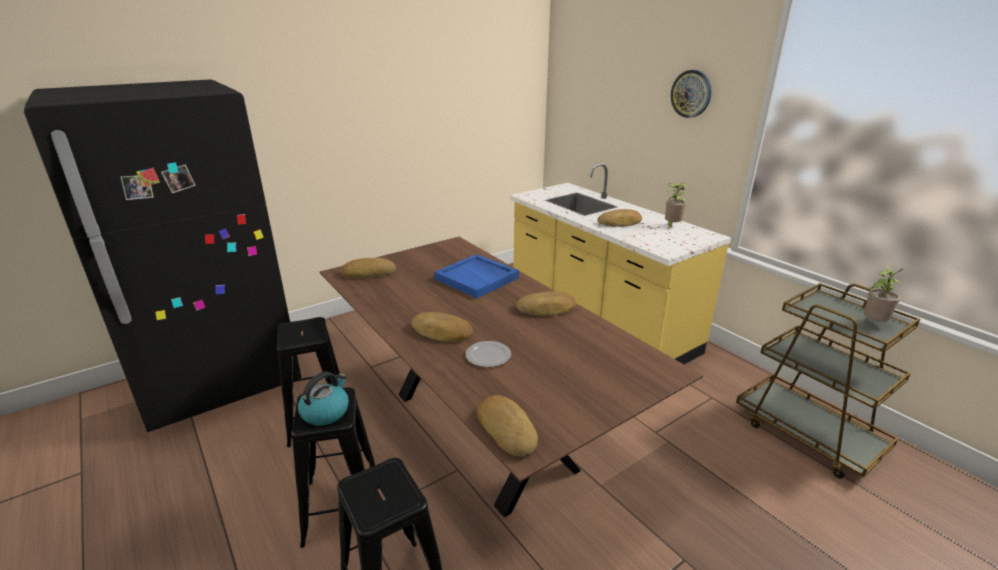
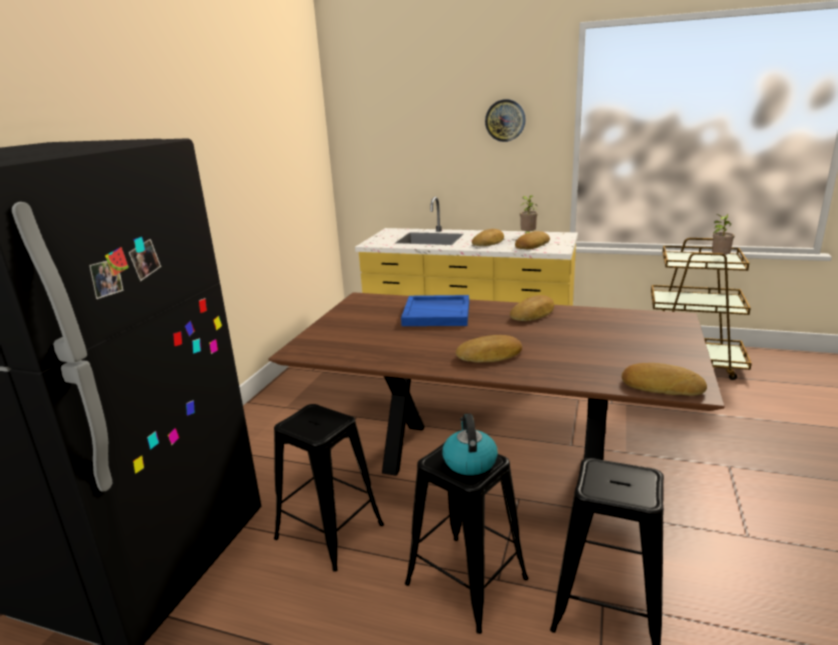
camera: 35 degrees left, 5 degrees down
(368, 272) = (326, 342): bread -> bread (531, 245)
(487, 356) = (556, 355): plate -> none

